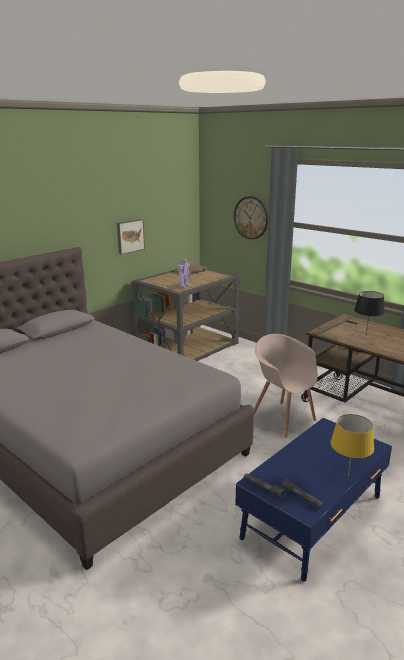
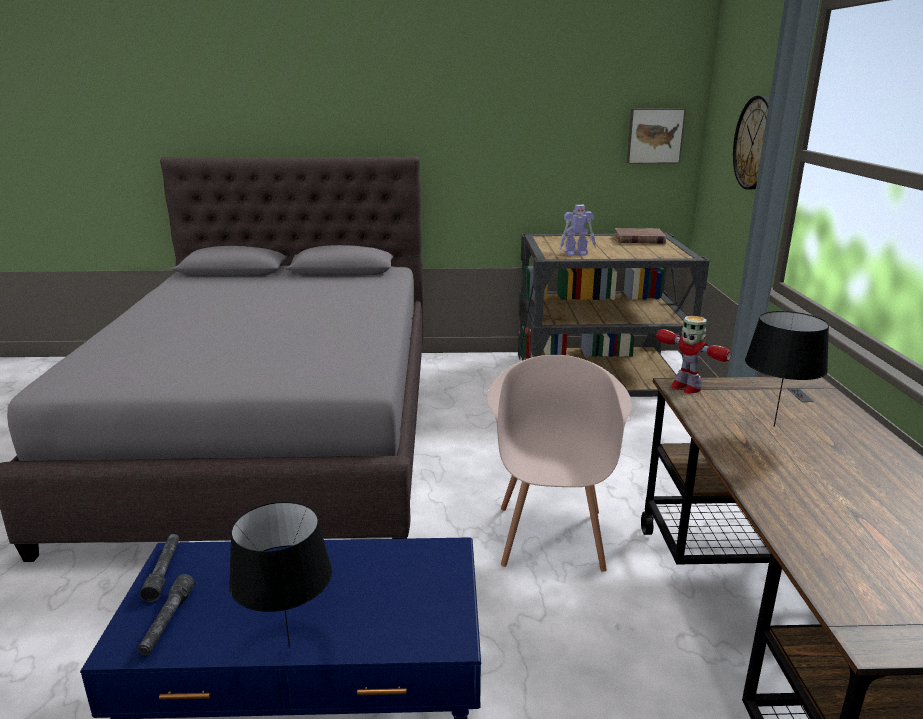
camera: 45 degrees right, 0 degrees up
(130, 236) = (530, 157): picture -> picture (654, 135)
(321, 332) = (685, 387): none -> toy robot
(347, 476) = (289, 646): yellow table lamp -> black table lamp

